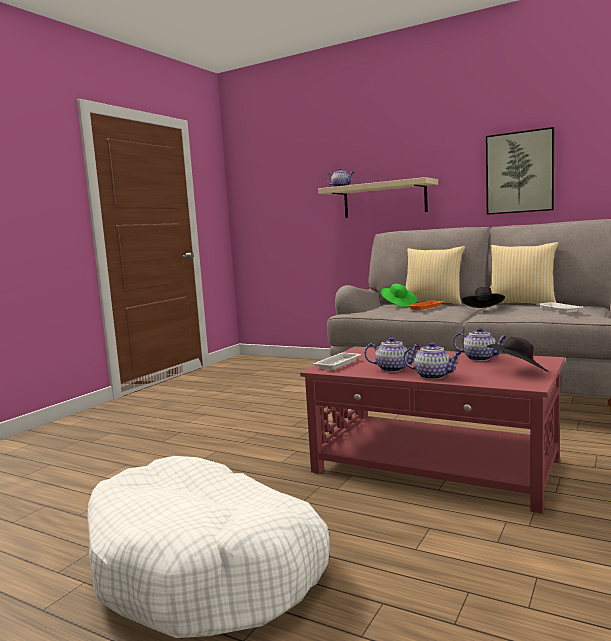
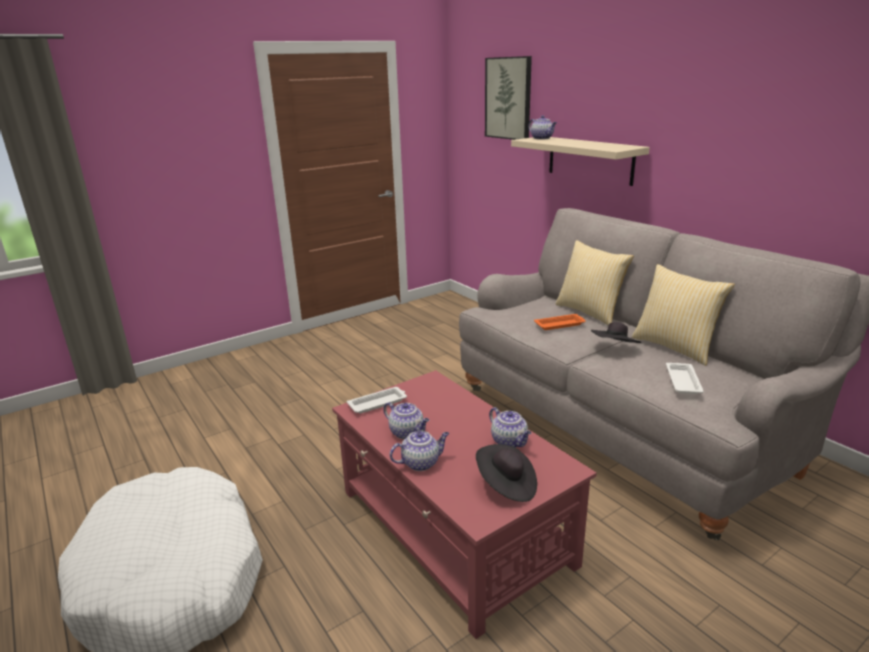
camera: 25 degrees right, 15 degrees up
(398, 306) = (540, 311): green hat -> none
(433, 376) = (421, 462): teapot -> teapot turned 75 degrees counterclockwise
(519, 172) = (746, 159): picture -> picture (508, 98)

